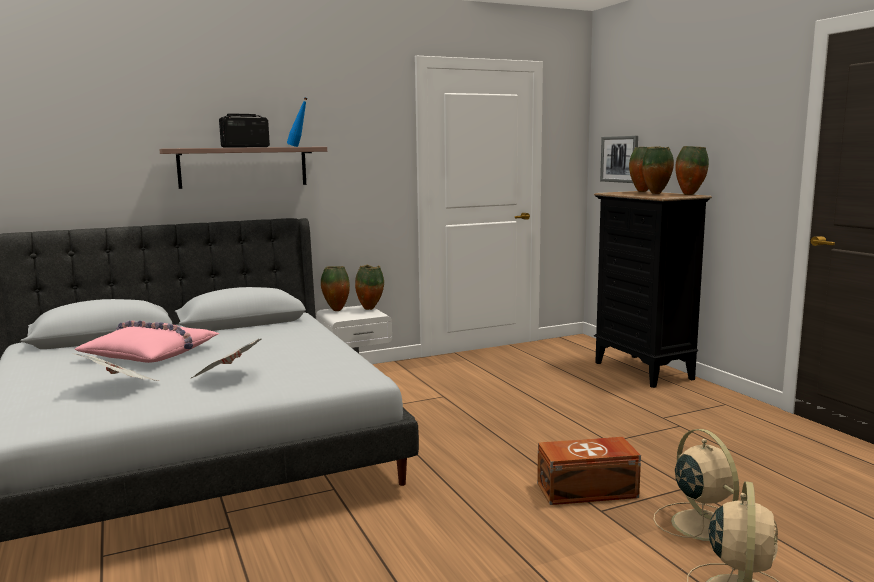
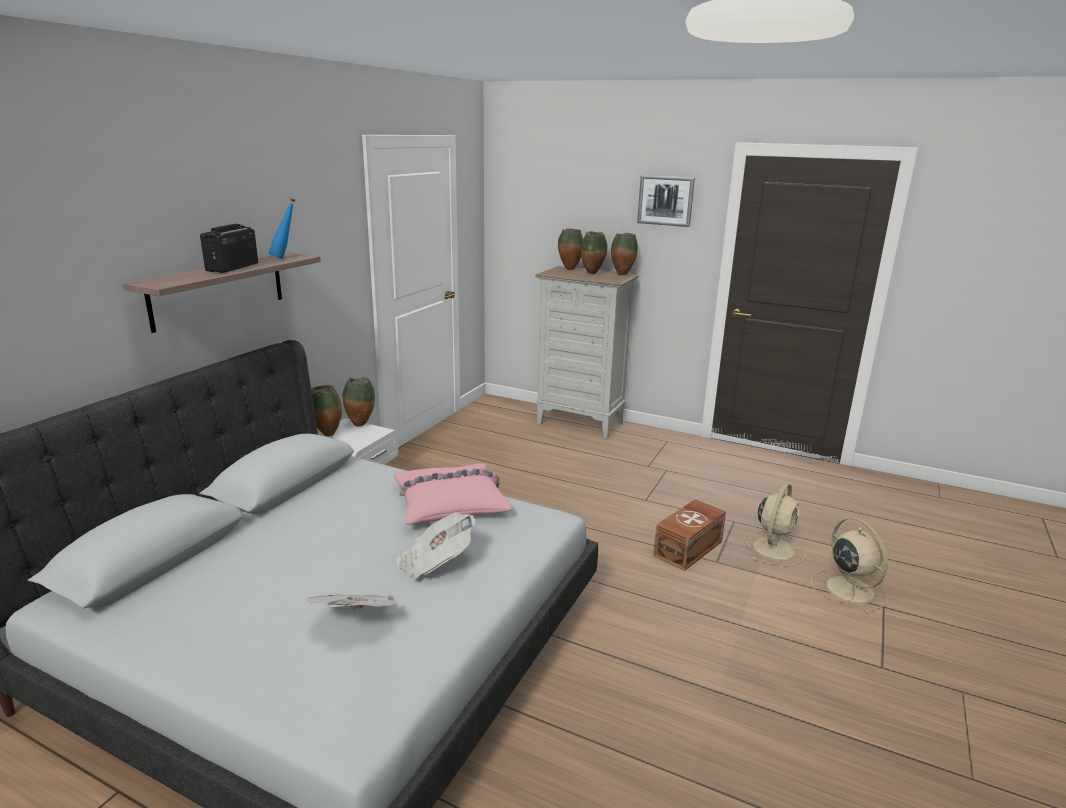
camera: 40 degrees left, 10 degrees up
(152, 353) = (282, 561): pink pillow -> pink pillow (450, 503)
(620, 159) = (527, 234): picture -> picture (665, 200)
(643, 371) = (580, 424): black dresser -> white dresser
(700, 524) = (774, 548): beige fan -> beige fan turned 90 degrees clockwise

